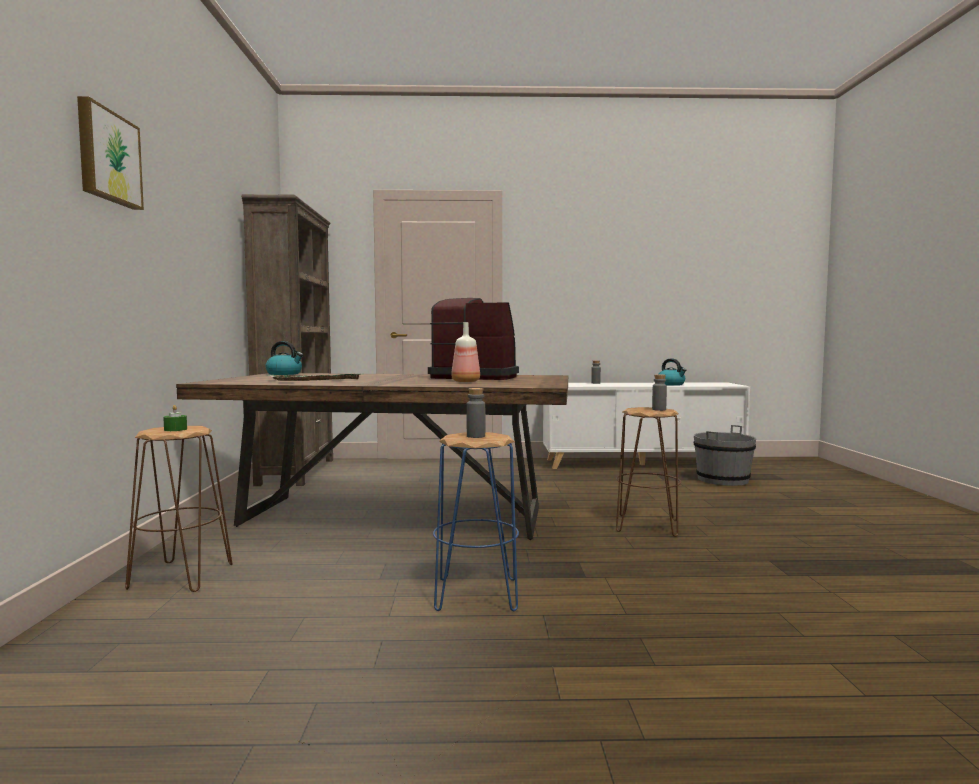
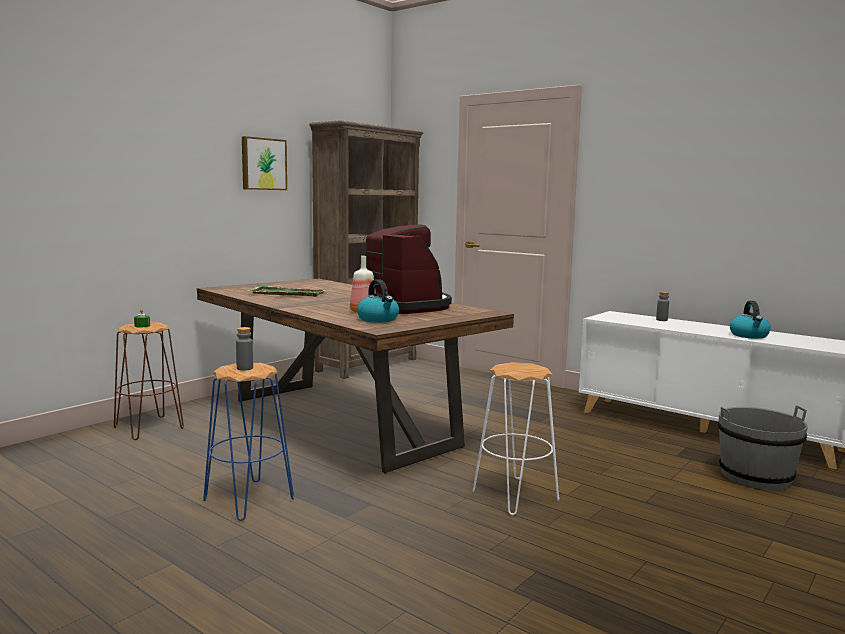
camera: 40 degrees right, 5 degrees up
(107, 157) = (130, 130): picture -> picture (263, 164)
(285, 374) = (314, 282): kettle -> kettle (378, 319)
(647, 526) = (514, 496): brown stool -> white stool
(659, 409) = (527, 370): grey bottle -> none

